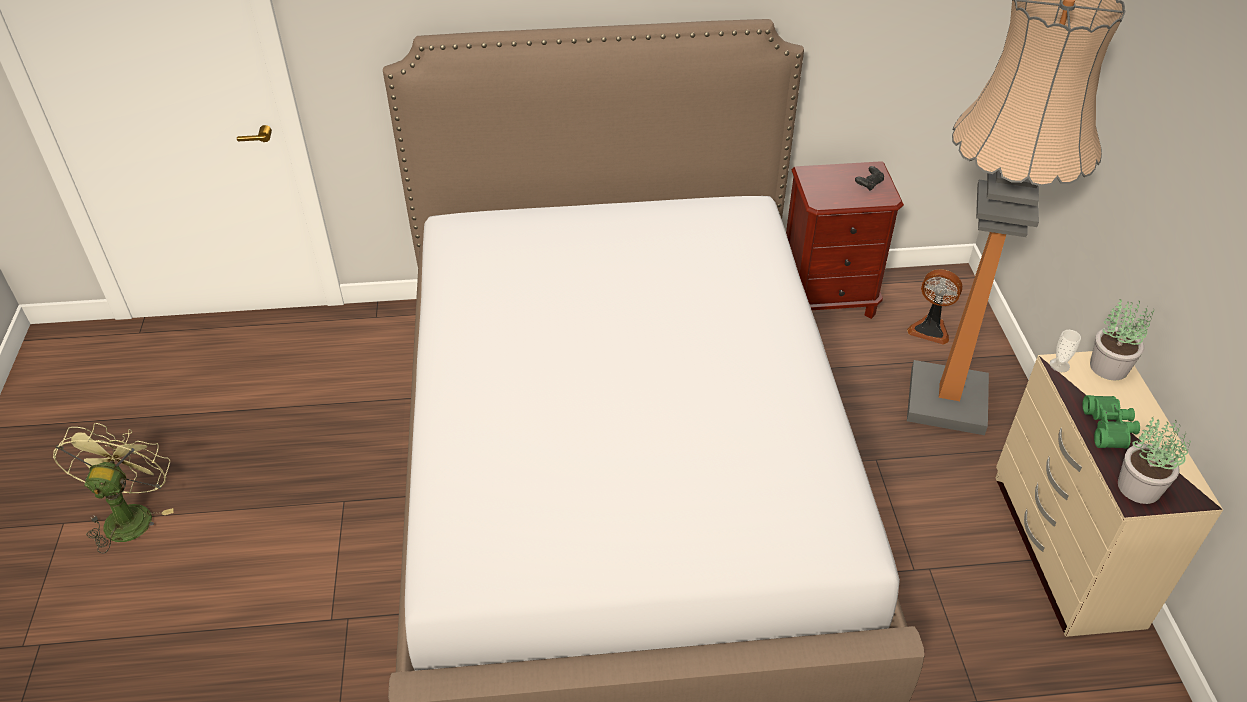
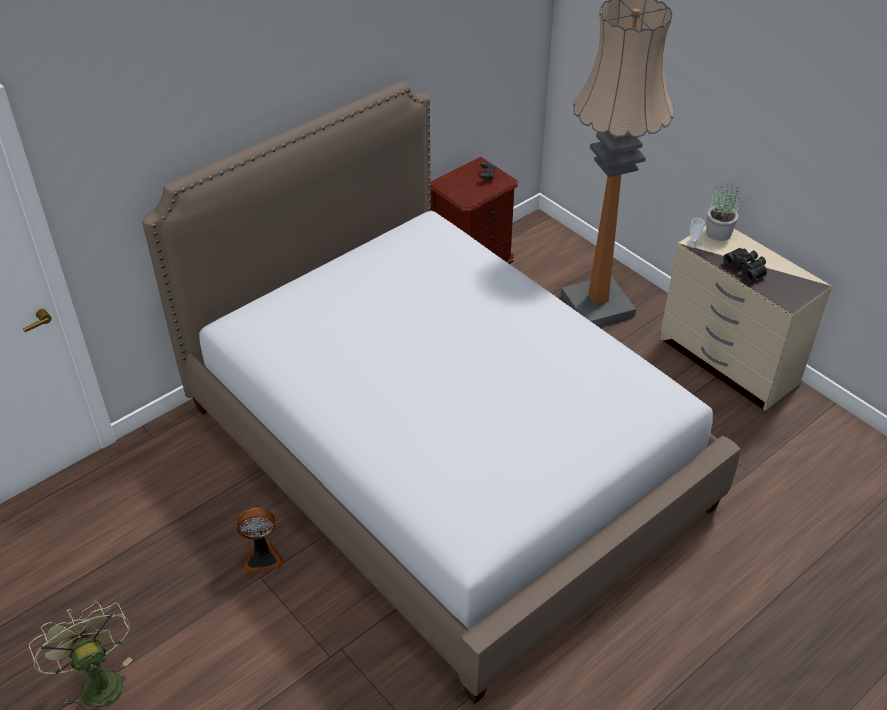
camera: 35 degrees left, 0 degrees up
(930, 329) = (551, 263): fan -> fan (262, 557)
(1109, 428) = (747, 268): green binoculars -> black binoculars
(1138, 487) = (786, 294): potted plant -> none

